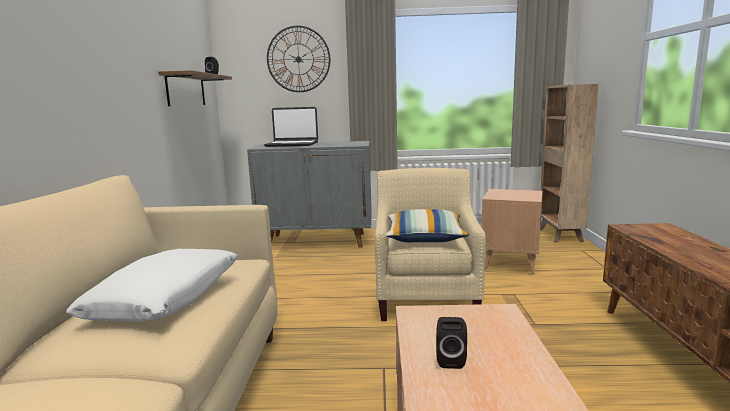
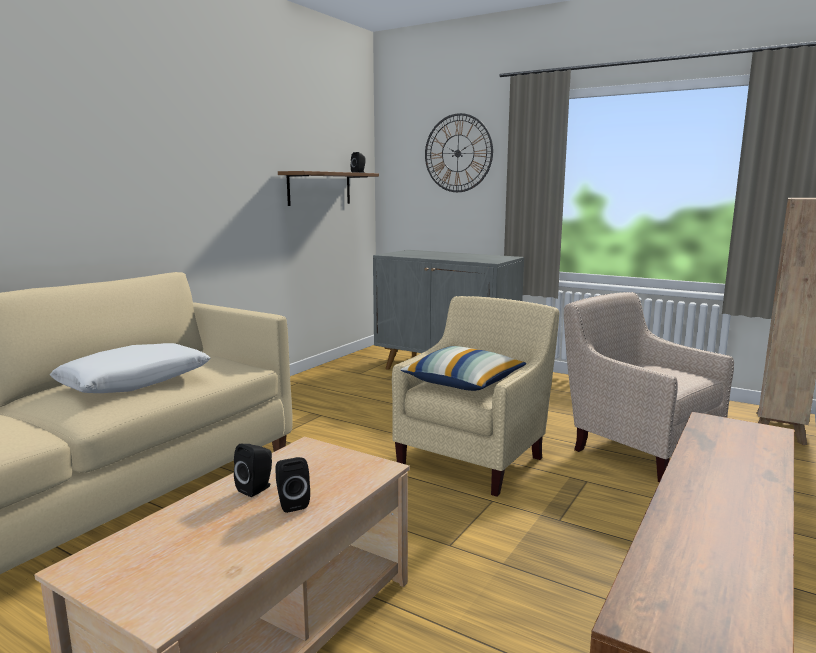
camera: 30 degrees right, 0 degrees up
(292, 144) = (428, 254): laptop -> none
(501, 361) = (291, 503): none -> black speaker
(510, 264) = (638, 447): brown side table -> beige armchair

